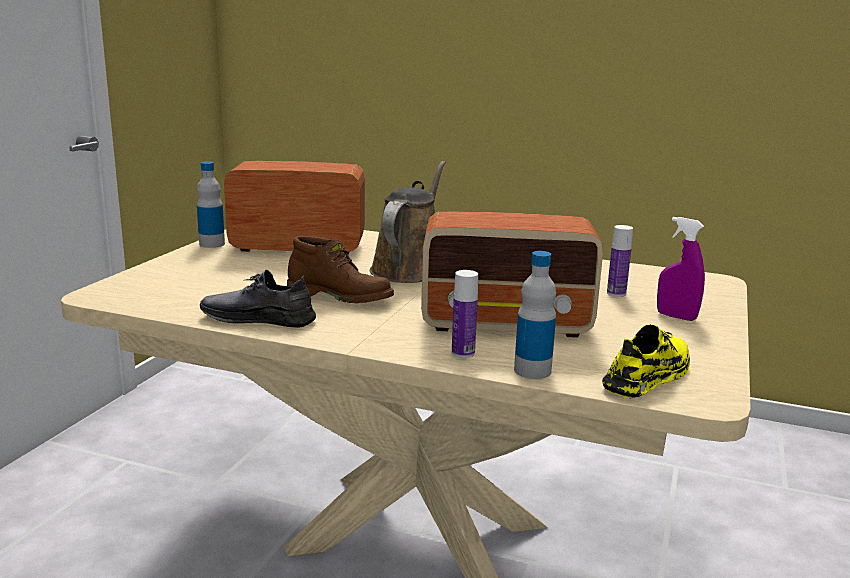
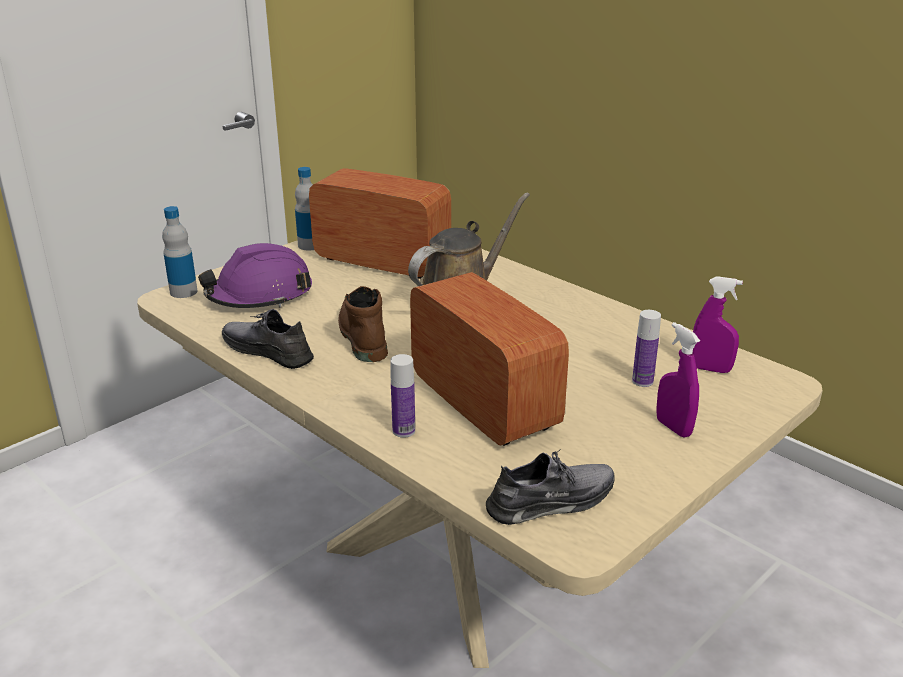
camera: 25 degrees right, 10 degrees up
(201, 282) = (260, 295): none -> purple hard hat
(341, 297) = (361, 336): brown boot -> brown boot turned 150 degrees counterclockwise
(507, 324) = (482, 402): radio -> radio turned 150 degrees counterclockwise
(532, 371) = (446, 467): bottle -> bottle (183, 292)
(649, 376) = (551, 501): yellow shoe -> grey shoe
(655, 280) = (710, 369): none -> purple spray bottle

